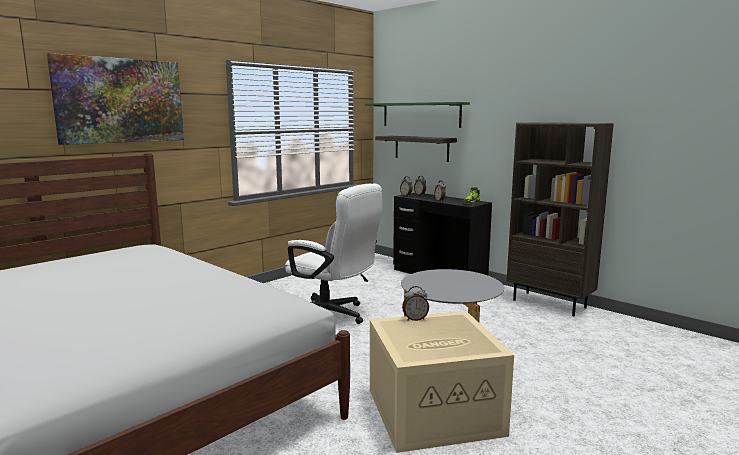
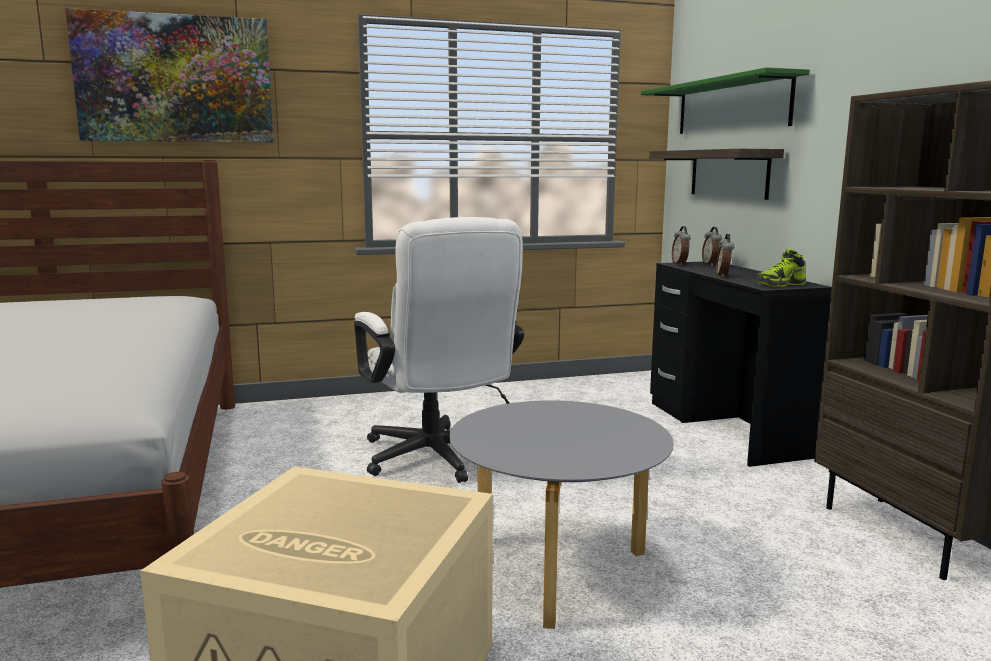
camera: 30 degrees right, 0 degrees up
(415, 319) = (365, 485): alarm clock -> none

